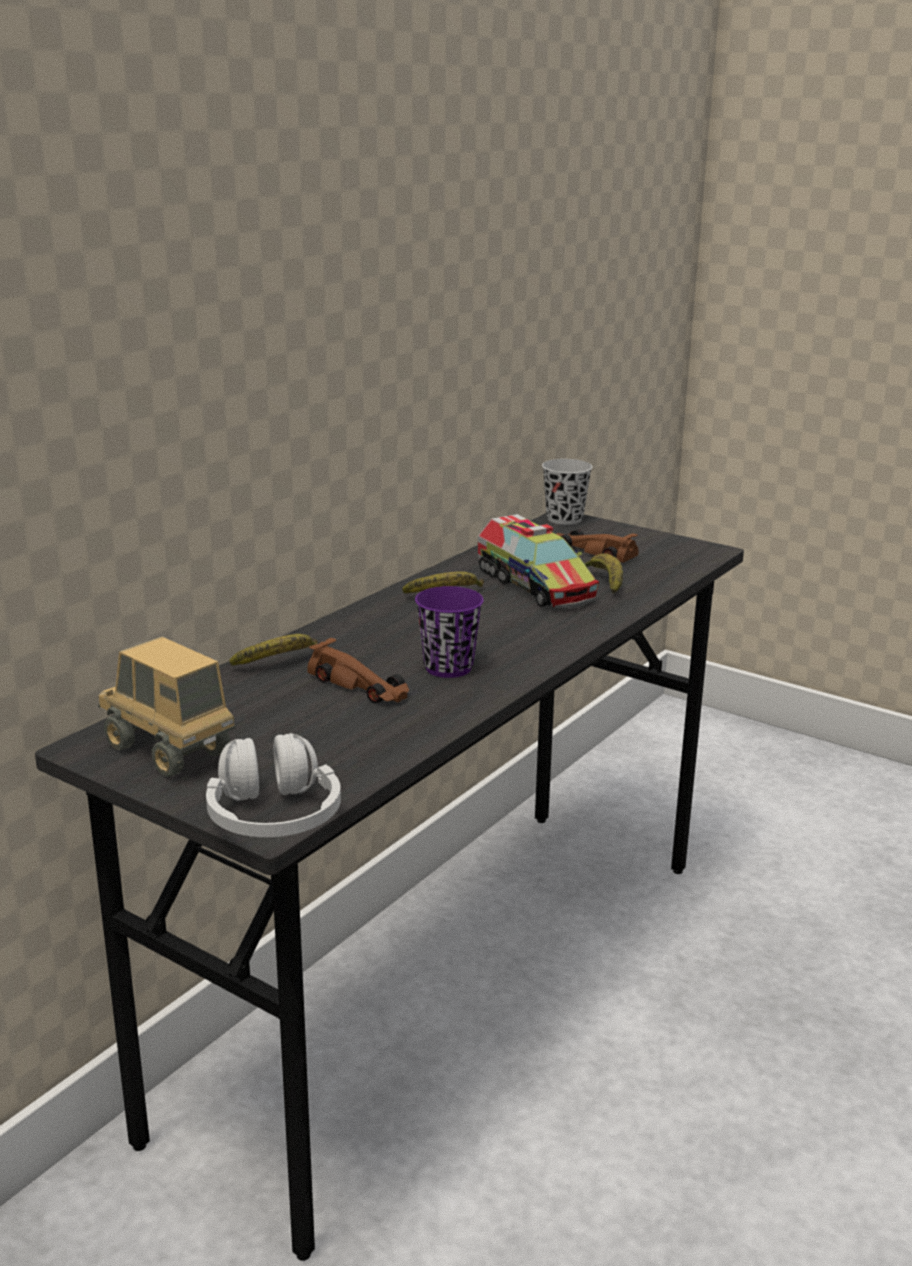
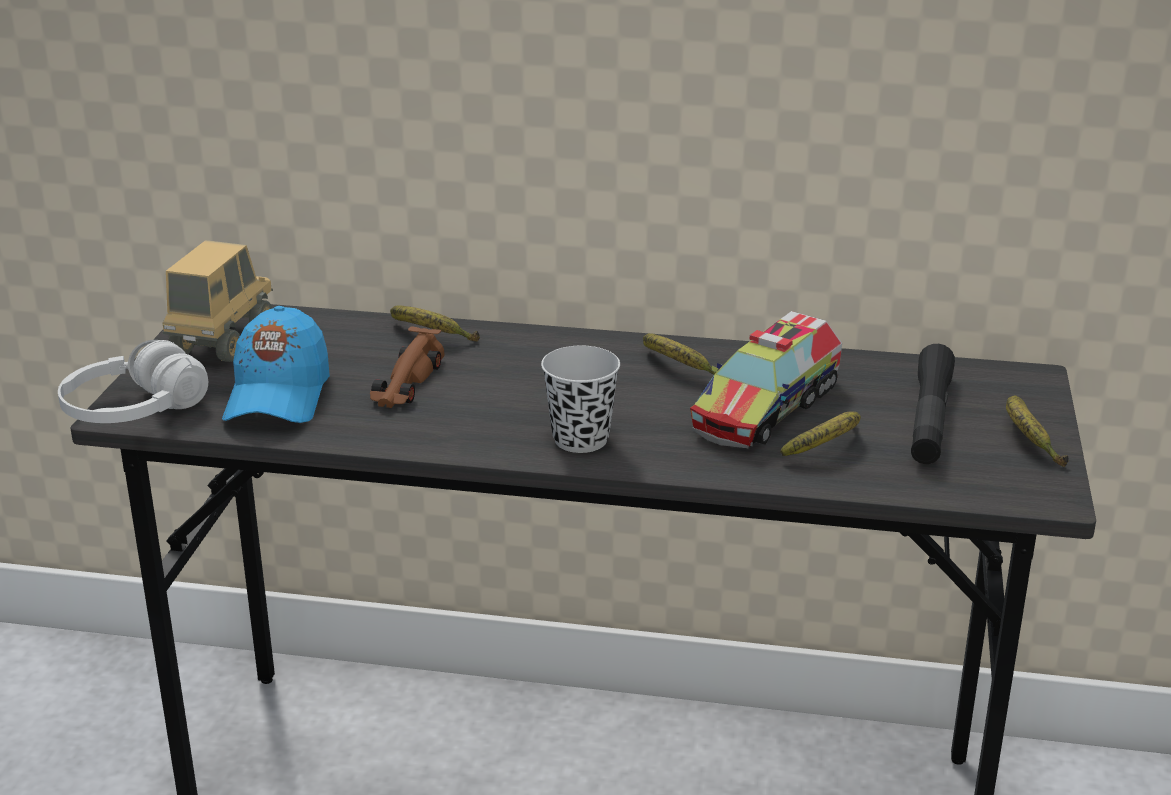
camera: 65 degrees right, 5 degrees up
(321, 742) = (278, 395): none -> blue cap
(448, 668) = (486, 412): purple cup -> none
(564, 519) = (1026, 378): black cup -> black cup (580, 439)
(592, 551) = (929, 419): brown toy car -> black flashlight
(640, 538) = (1028, 440): none -> banana

